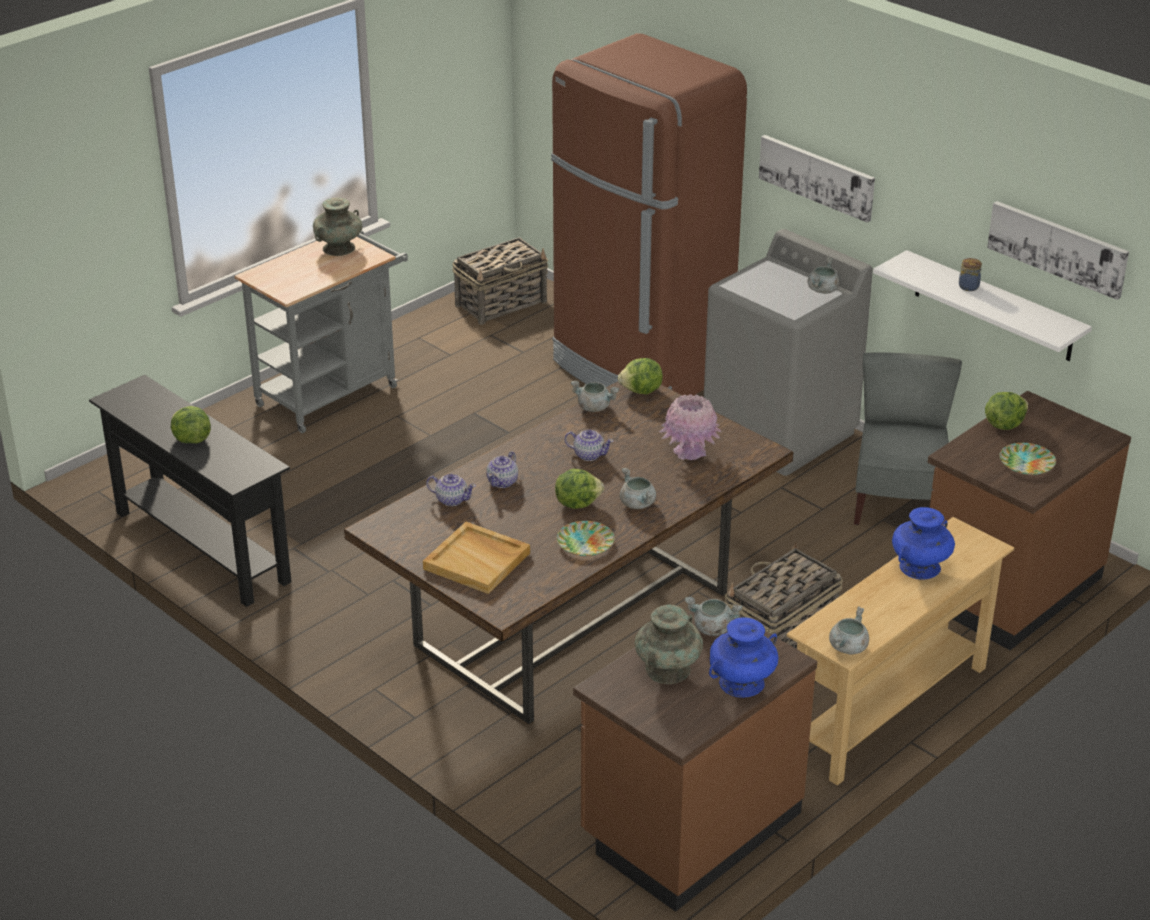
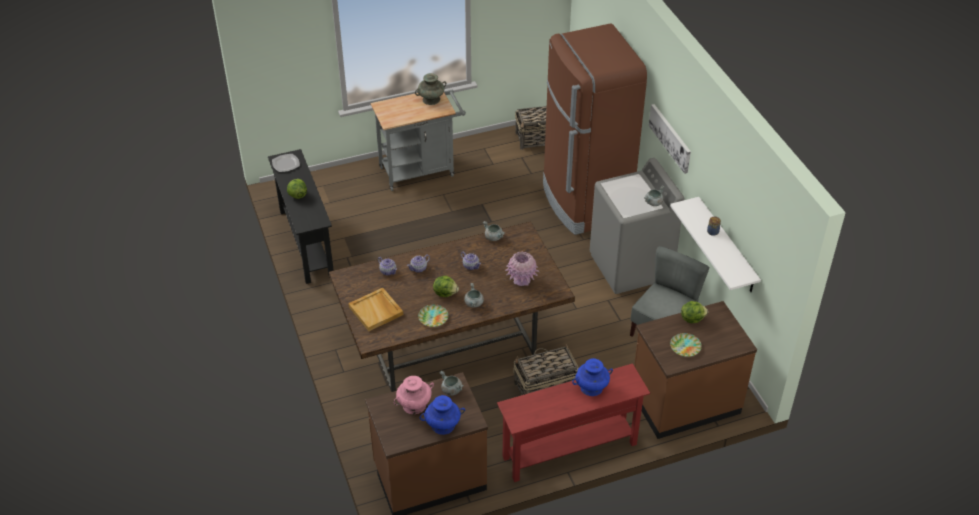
camera: 25 degrees right, 10 degrees up
(133, 402) = (285, 164): none -> plate
(641, 391) = (524, 235): lettuce -> none
(668, 669) = (414, 405): turquoise vase -> pink vase
(848, 648) = (520, 421): grey cooking pot -> none
(890, 711) = (570, 451): beige console table -> red console table
(1058, 248) = (752, 231): picture -> none

